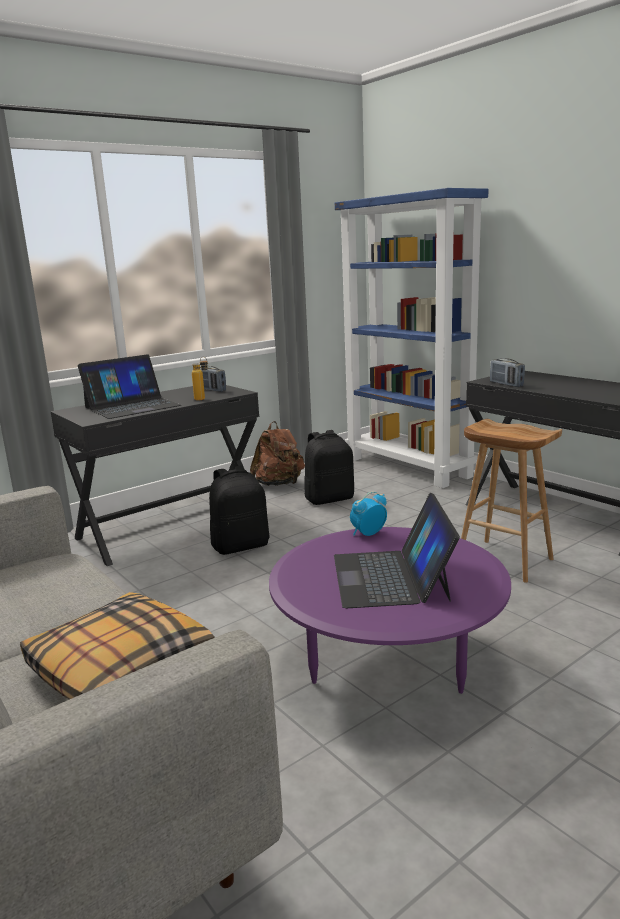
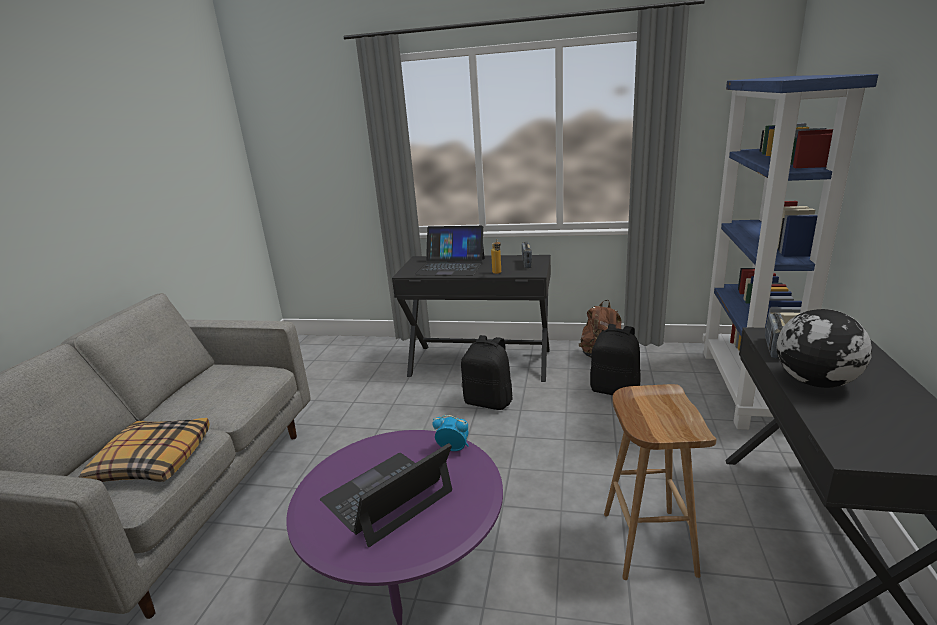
camera: 50 degrees right, 5 degrees up
(558, 389) = (815, 382): none -> globe

